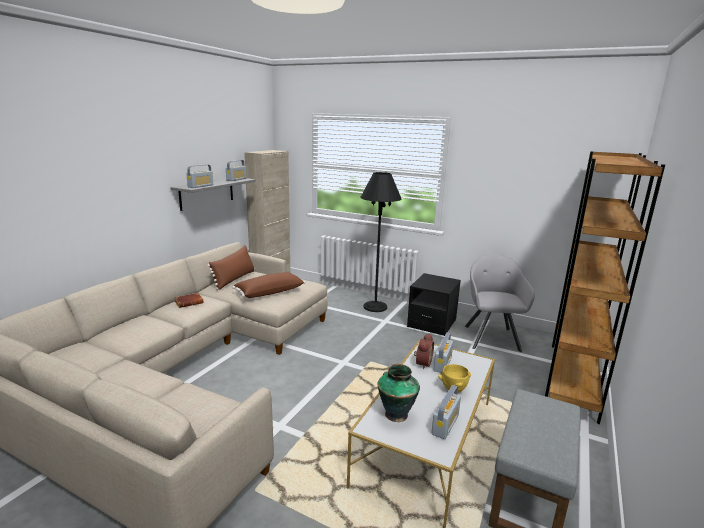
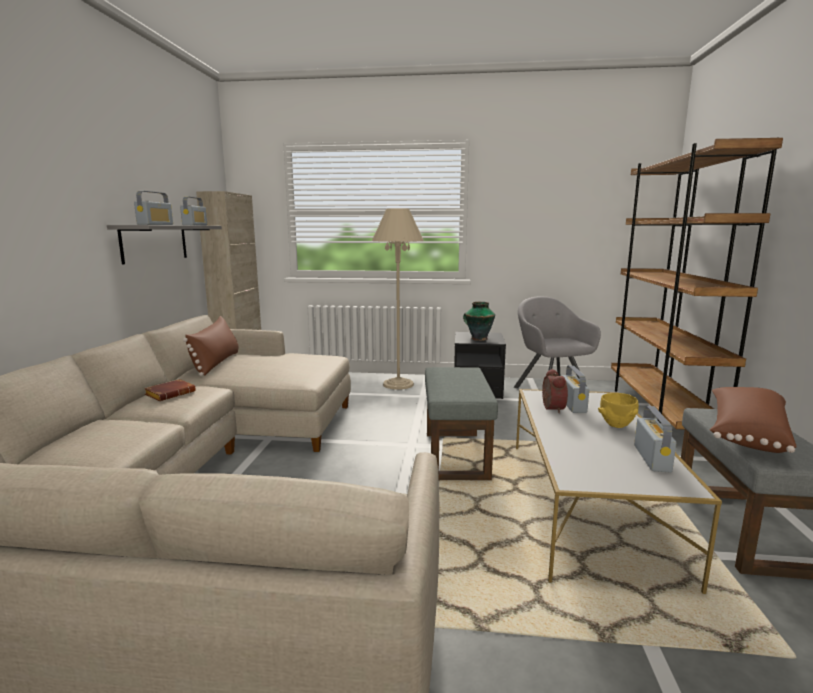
camera: 20 degrees left, 5 degrees down
(269, 292) = (282, 369): brown pillow -> brown pillow (745, 433)
(366, 377) = (454, 454): none -> grey ottoman
(375, 307) = (398, 384): black floor lamp -> beige floor lamp
(395, 414) = (585, 460): vase -> vase (478, 338)

